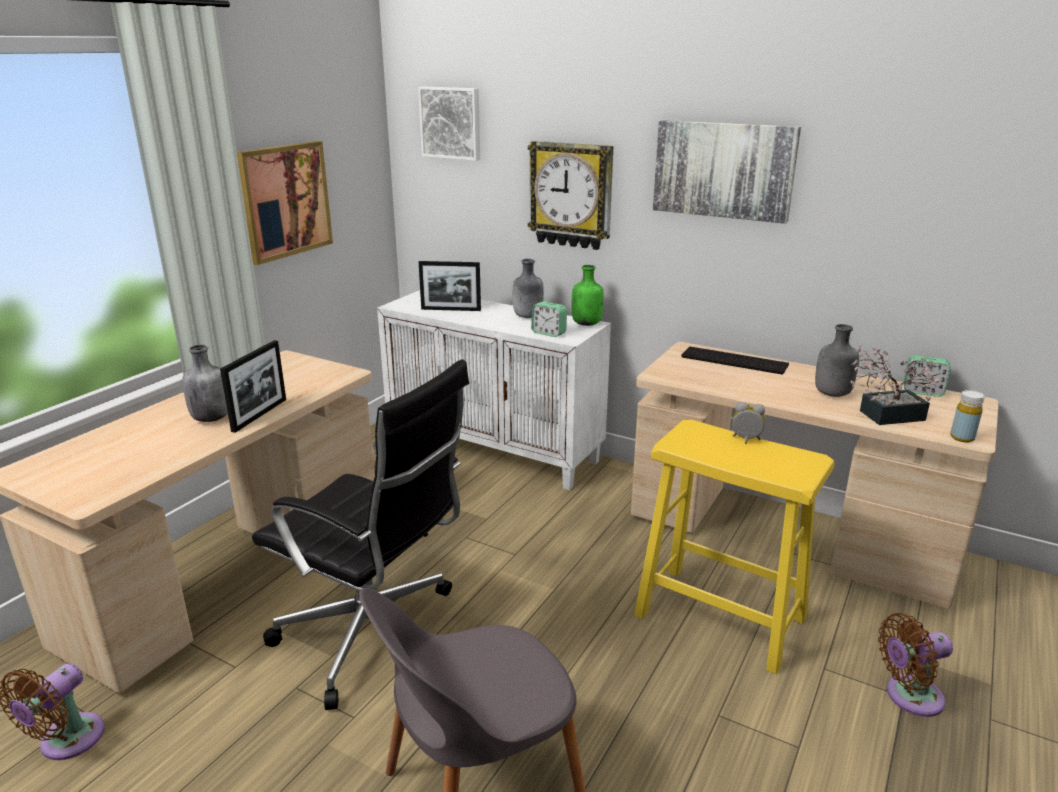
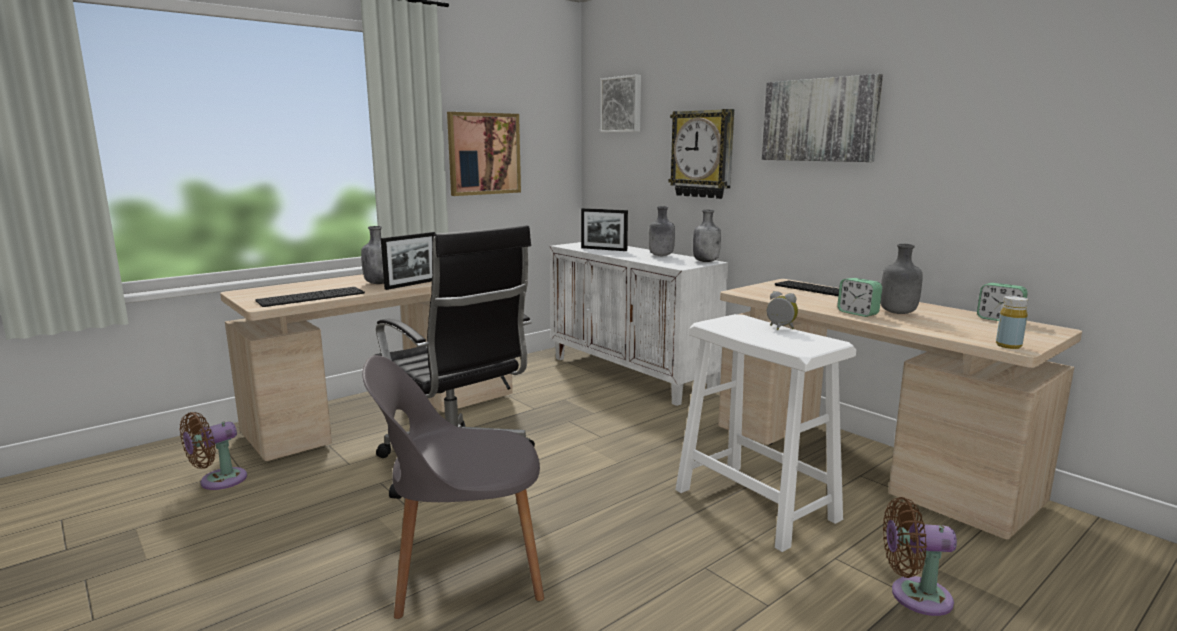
camera: 20 degrees right, 10 degrees down
(141, 466) = (312, 296): none -> keyboard
(548, 333) = (667, 263): alarm clock -> alarm clock (857, 313)
(587, 324) = (706, 261): green bottle -> grey bottle
(719, 616) = (755, 504): yellow stool -> white stool
(885, 416) = (938, 327): potted plant -> none

